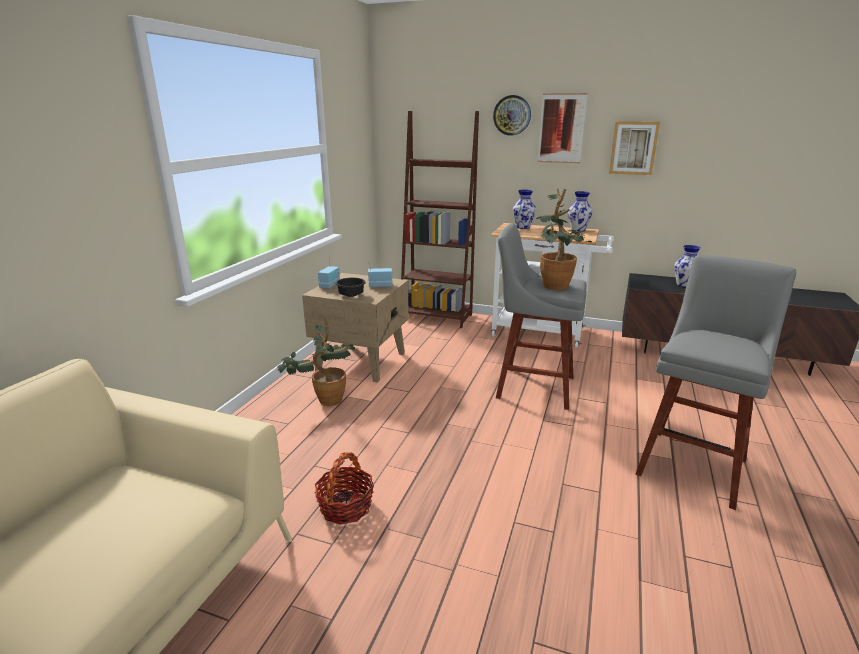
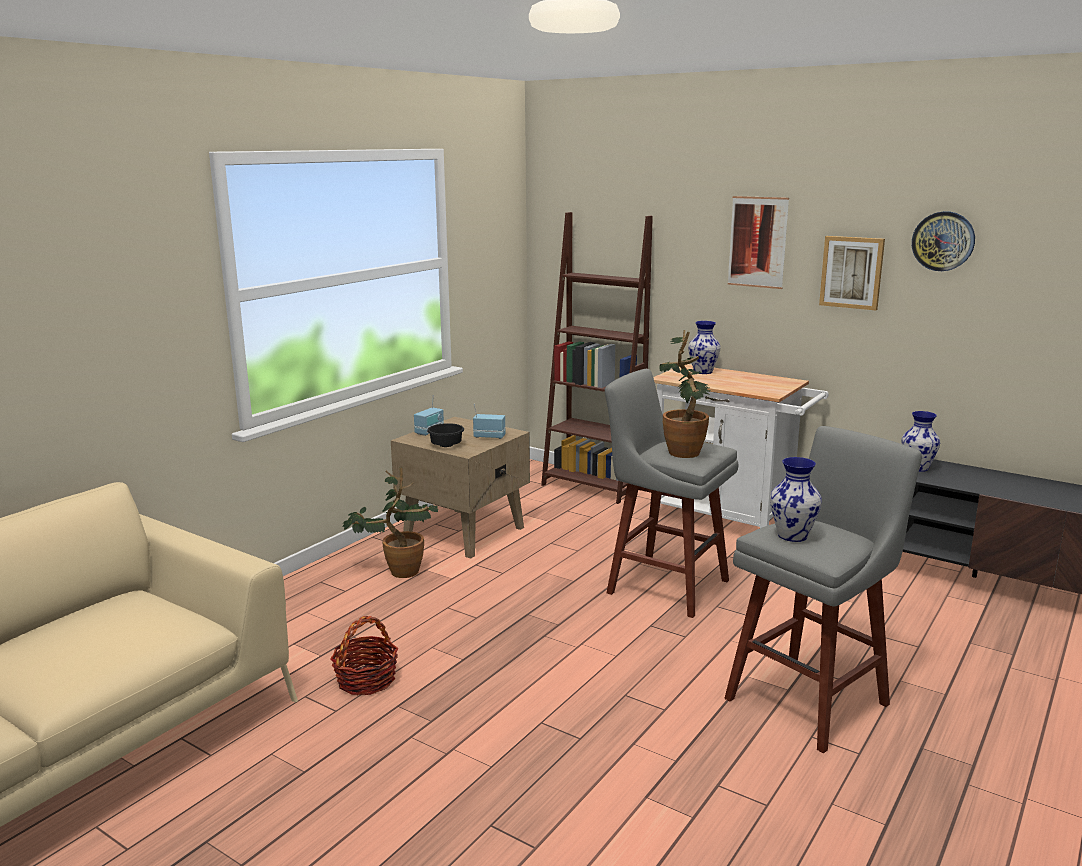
camera: 15 degrees right, 5 degrees down
(512, 115) = (695, 222): wall clock -> wall clock (943, 241)
(578, 230) = (776, 380): vase -> vase (792, 535)

